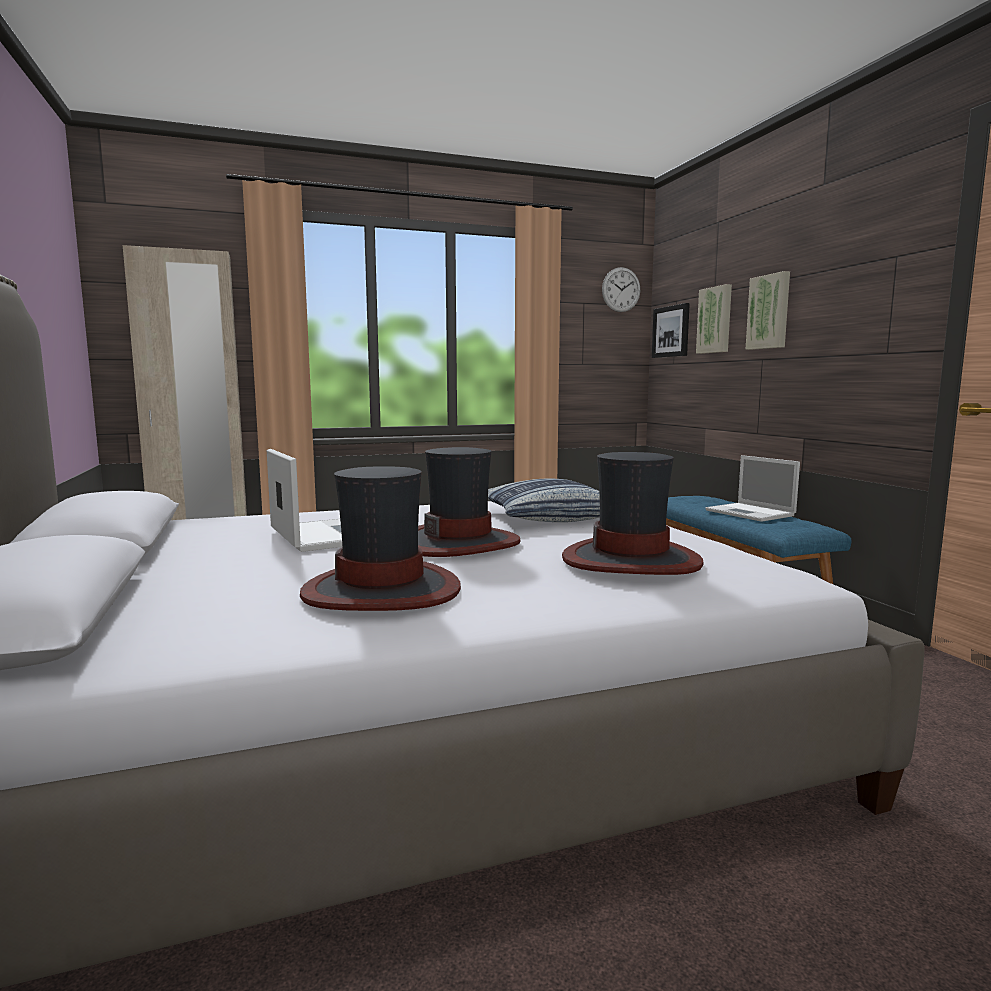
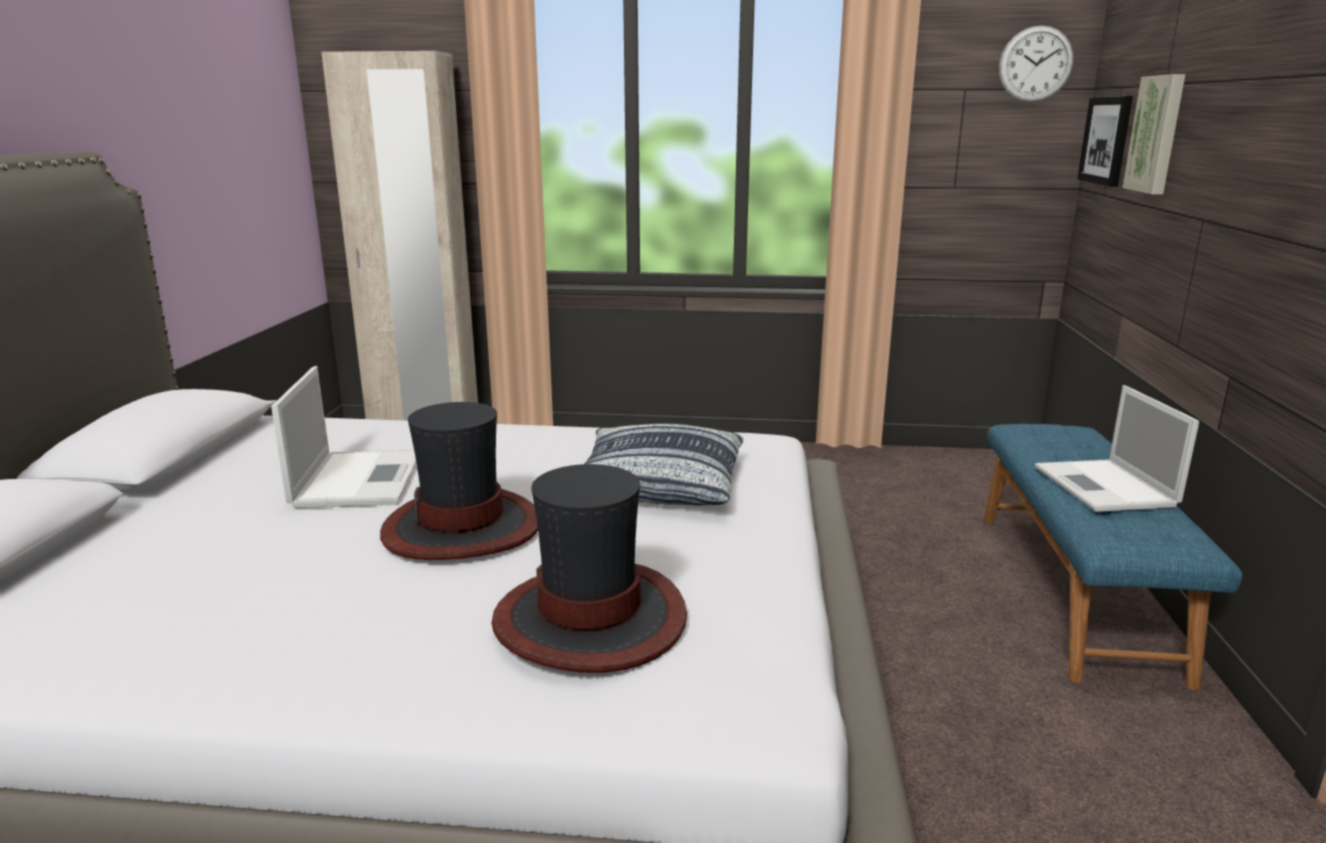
camera: 25 degrees right, 10 degrees up
(382, 590) = (258, 607): hat -> none
(769, 312) = (1222, 137): picture -> none

